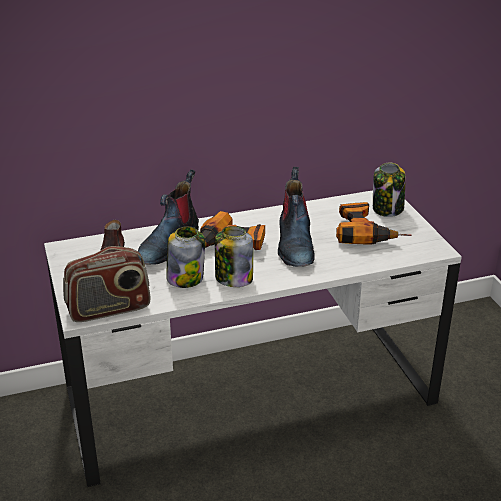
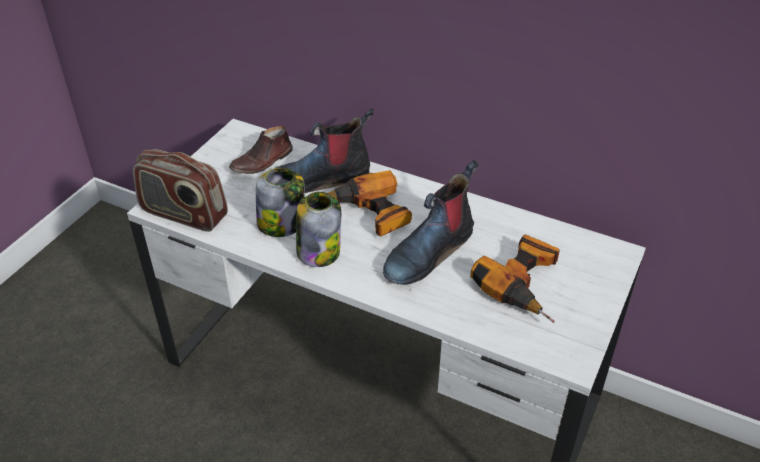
camera: 45 degrees right, 10 degrees up
(387, 209) = (594, 272): jar -> none

